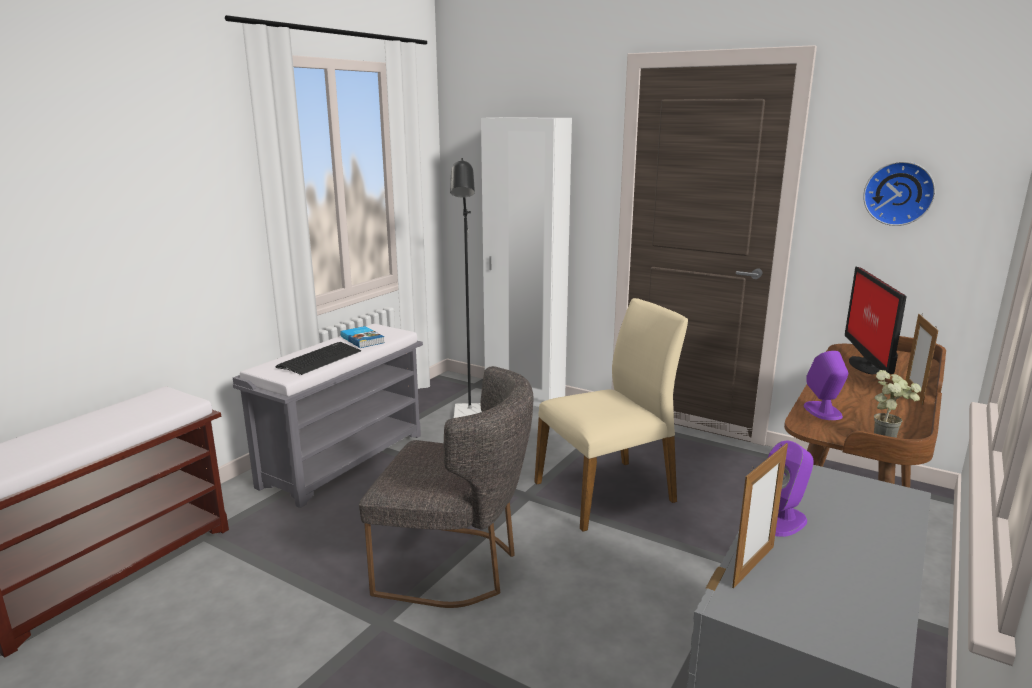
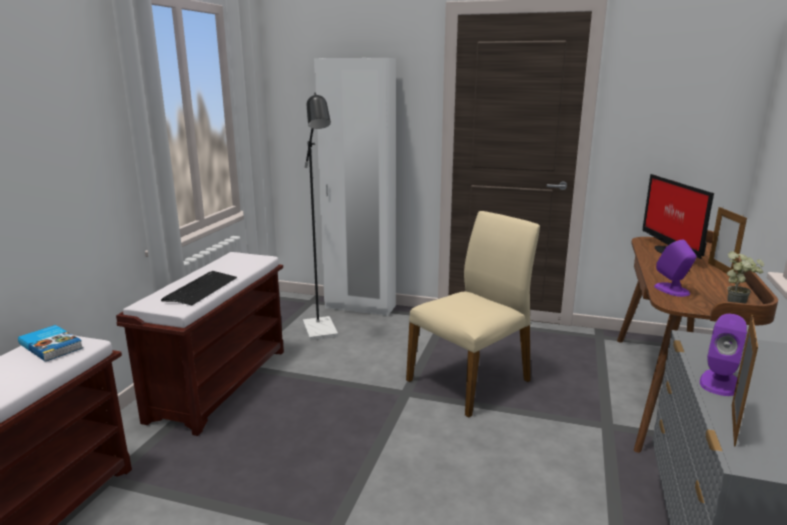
camera: 15 degrees left, 0 degrees up
(344, 459) = (220, 383): grey bench -> brown bench
(363, 339) = (231, 267): book -> book (52, 345)
(456, 566) = (375, 467): grey chair -> none
(899, 193) = (674, 115): wall clock -> none

